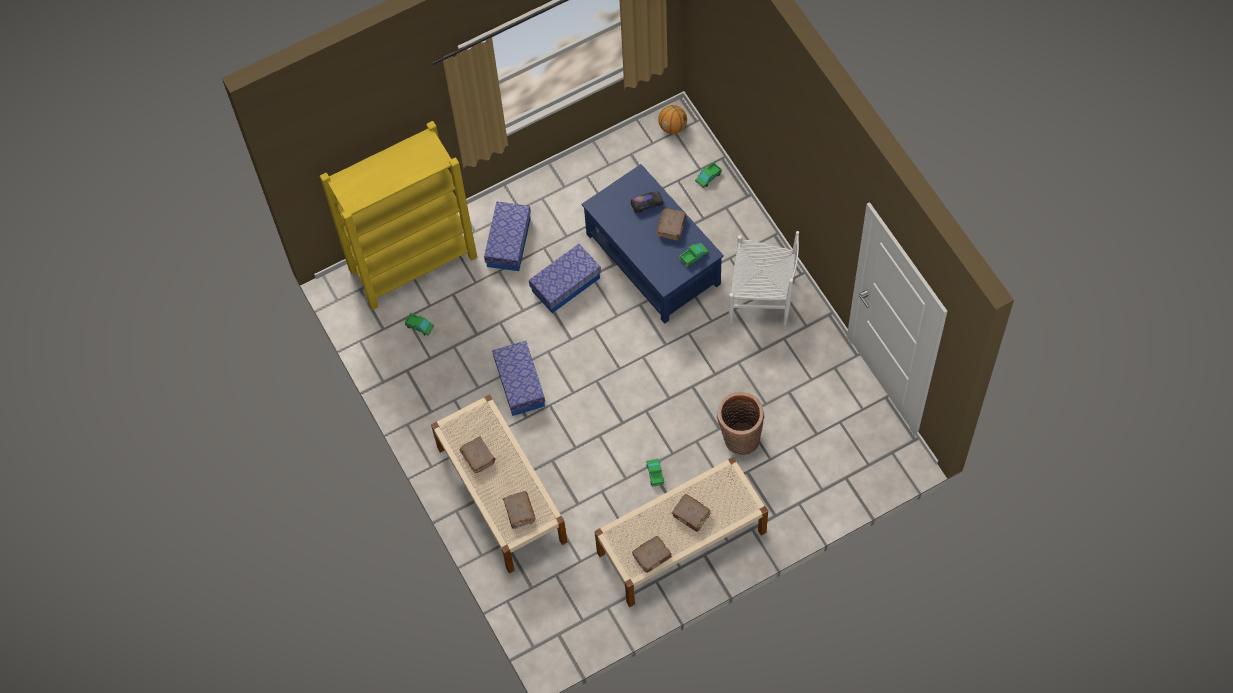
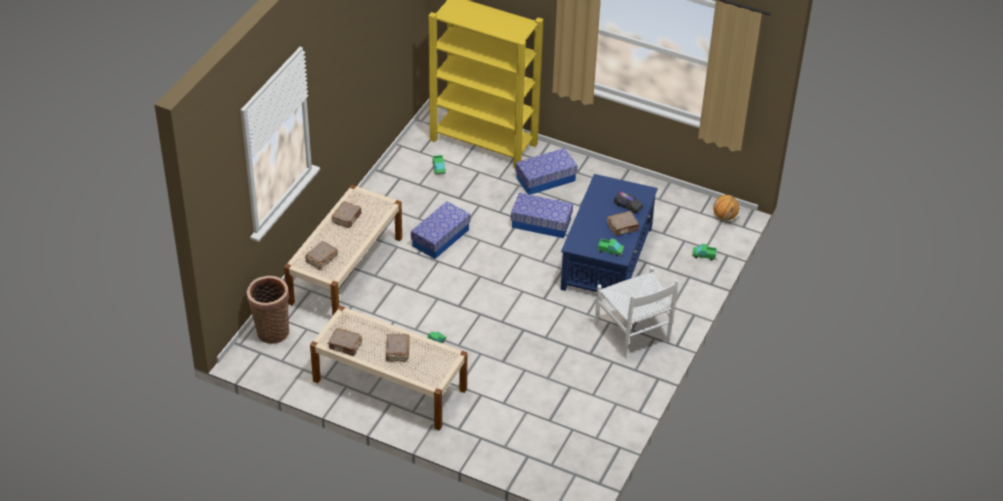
camera: 50 degrees right, 20 degrees down
(739, 439) = (504, 377): basket -> basket (271, 330)

